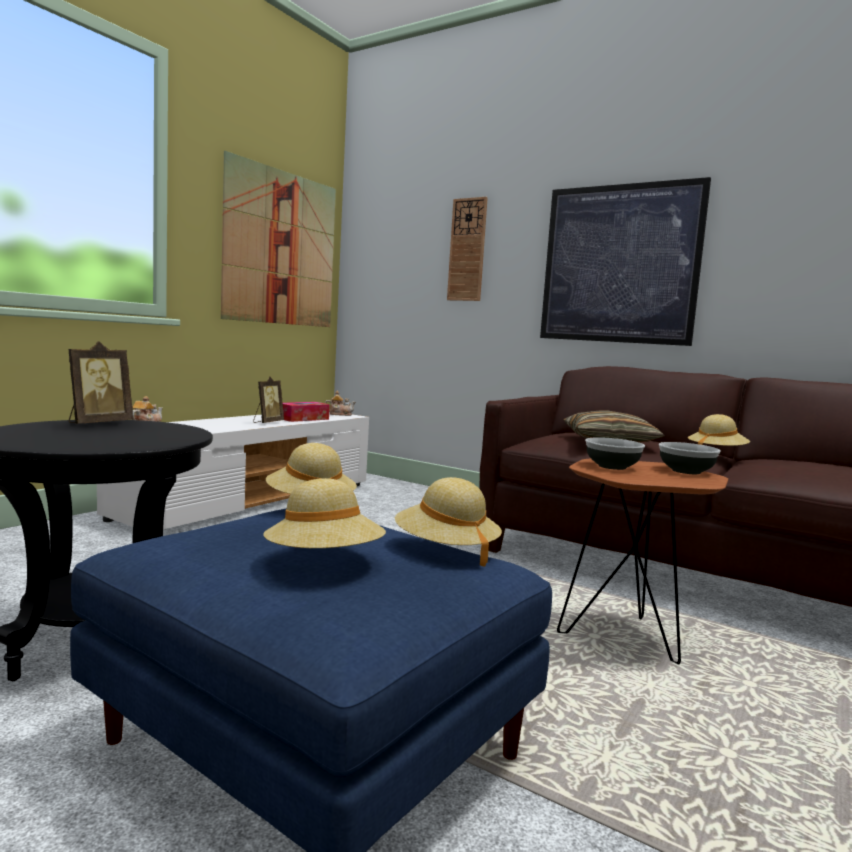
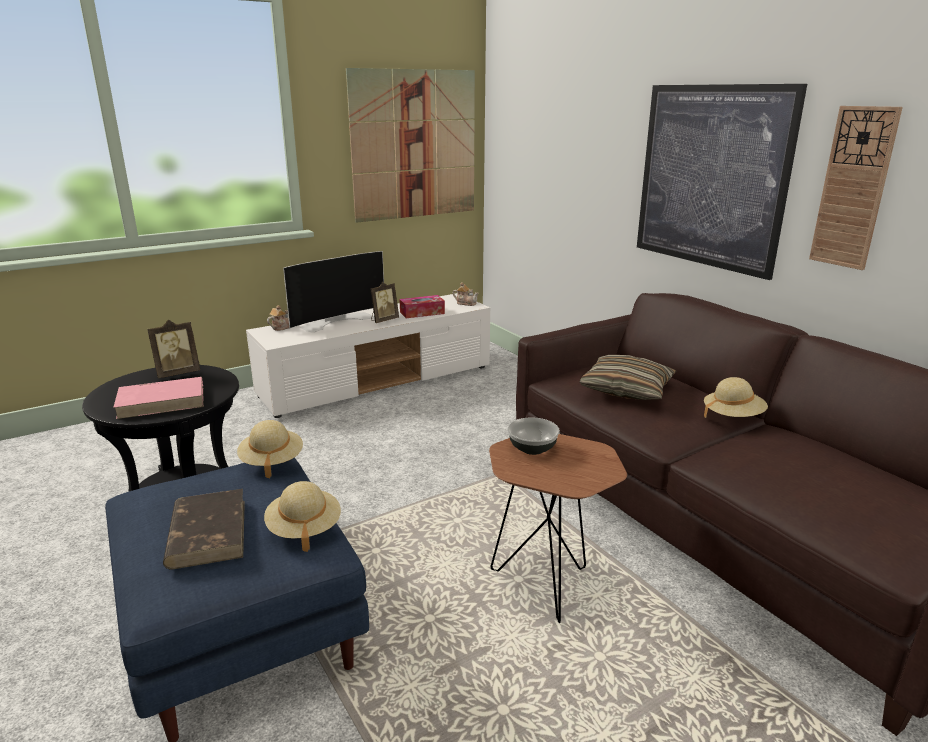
camera: 25 degrees right, 15 degrees up
(116, 439) = (162, 401): none -> pink book
(210, 422) = (336, 320): none -> television
(324, 561) = (207, 532): beige hat -> brown book
(467, 250) = (581, 143): wall clock -> wall clock (853, 188)
(686, 471) = (597, 463): bowl -> none

